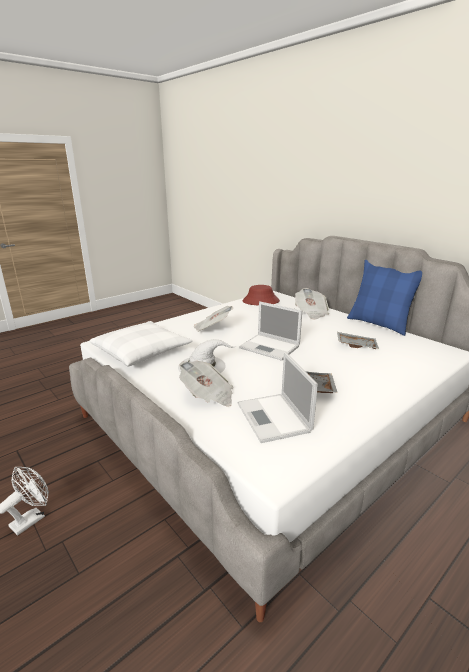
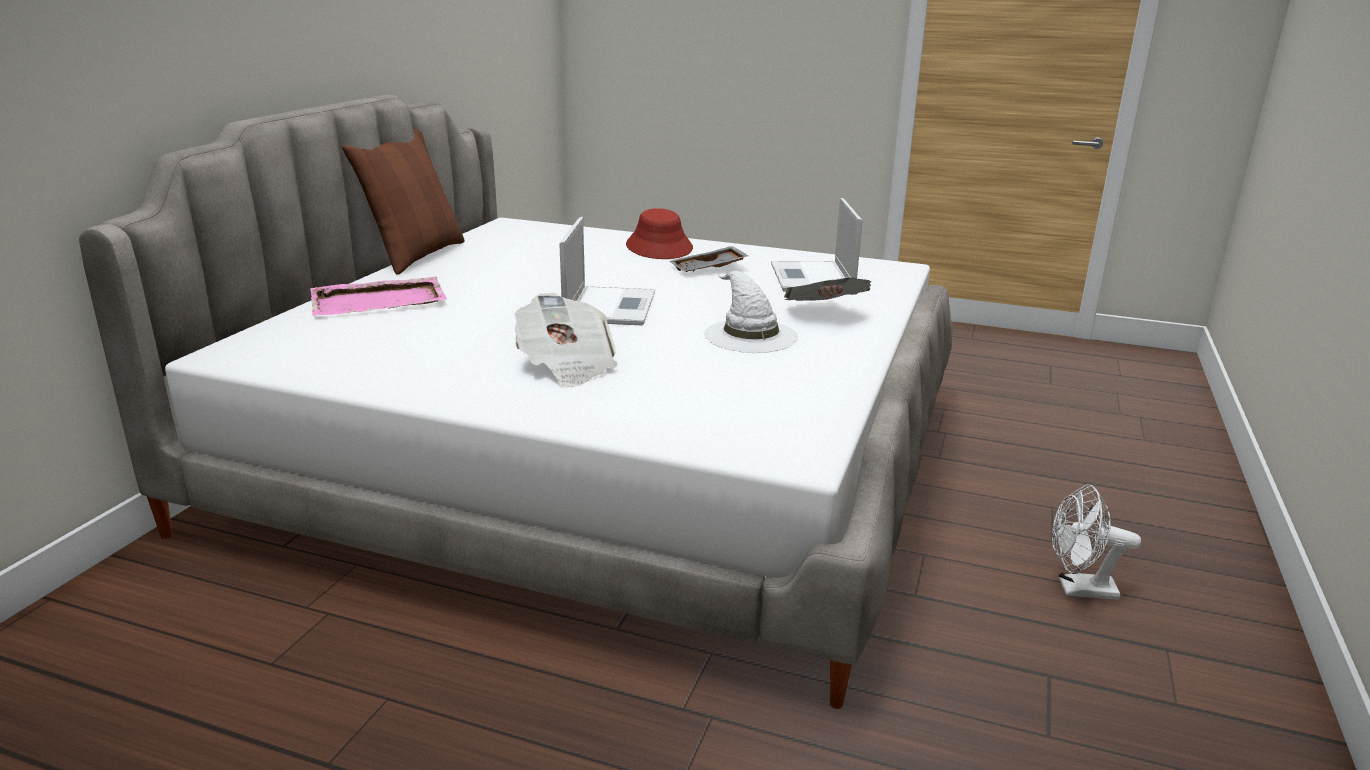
camera: 120 degrees left, 0 degrees up
(141, 351) = (769, 398): white pillow -> none
(260, 301) = (308, 356): red hat -> red hat (659, 247)
(274, 418) = (812, 278): laptop -> laptop turned 135 degrees clockwise
(311, 313) = (380, 301): newspaper -> pink tray
(356, 345) = (534, 262): grey tray -> none
(379, 324) = (416, 256): blue pillow -> brown pillow

